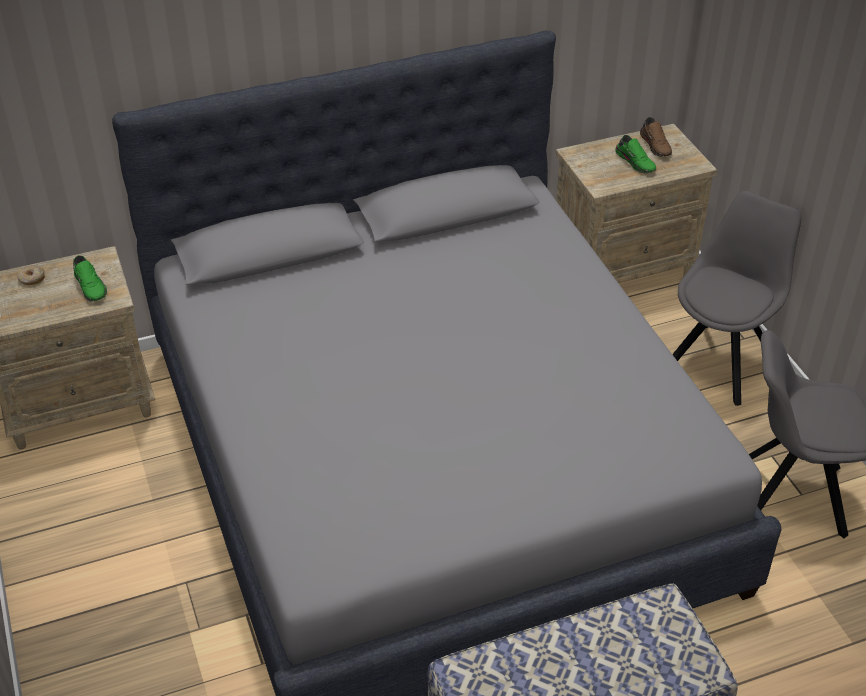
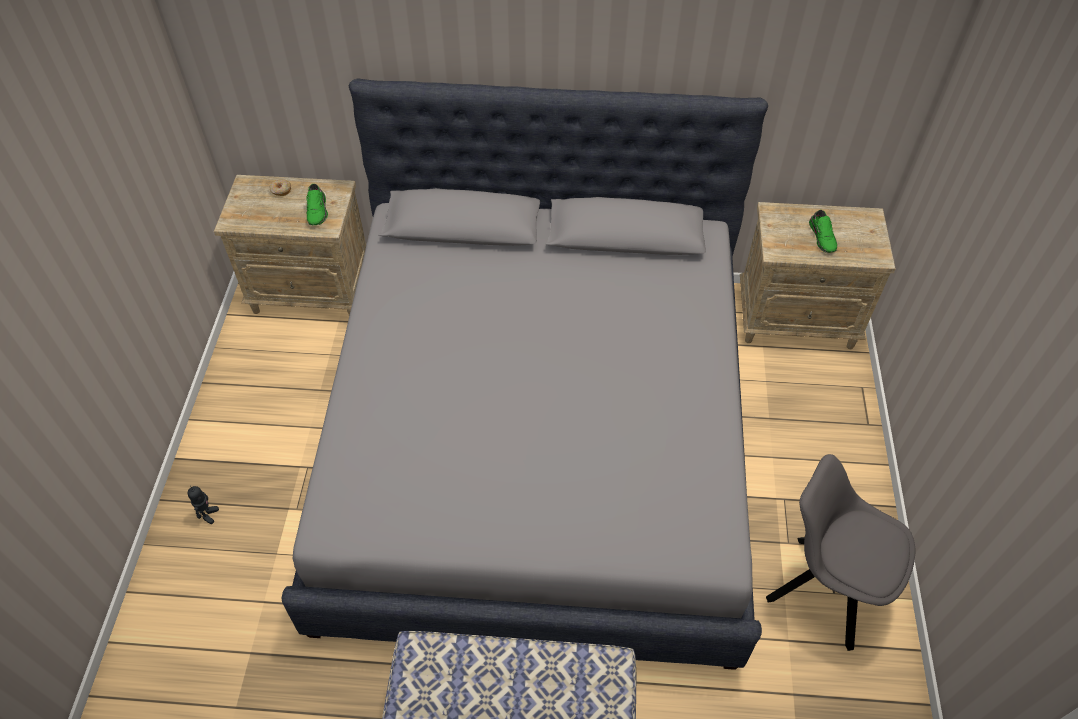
camera: 25 degrees right, 10 degrees up
(93, 675) = (208, 515): none -> toy robot
(656, 145) = (852, 226): brown shoe -> none
(719, 362) = (831, 439): grey chair -> none

